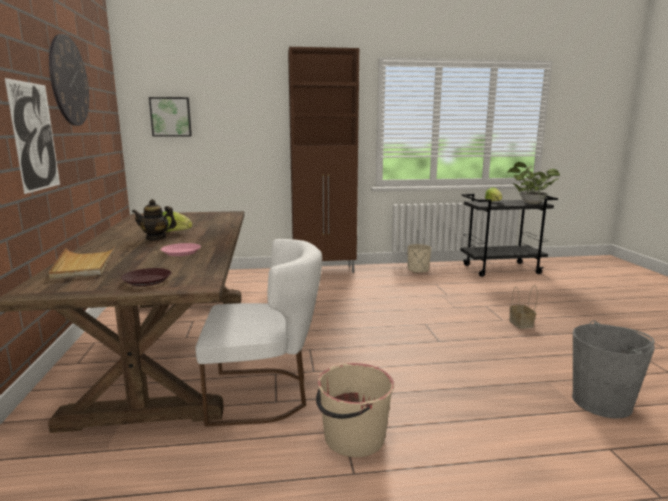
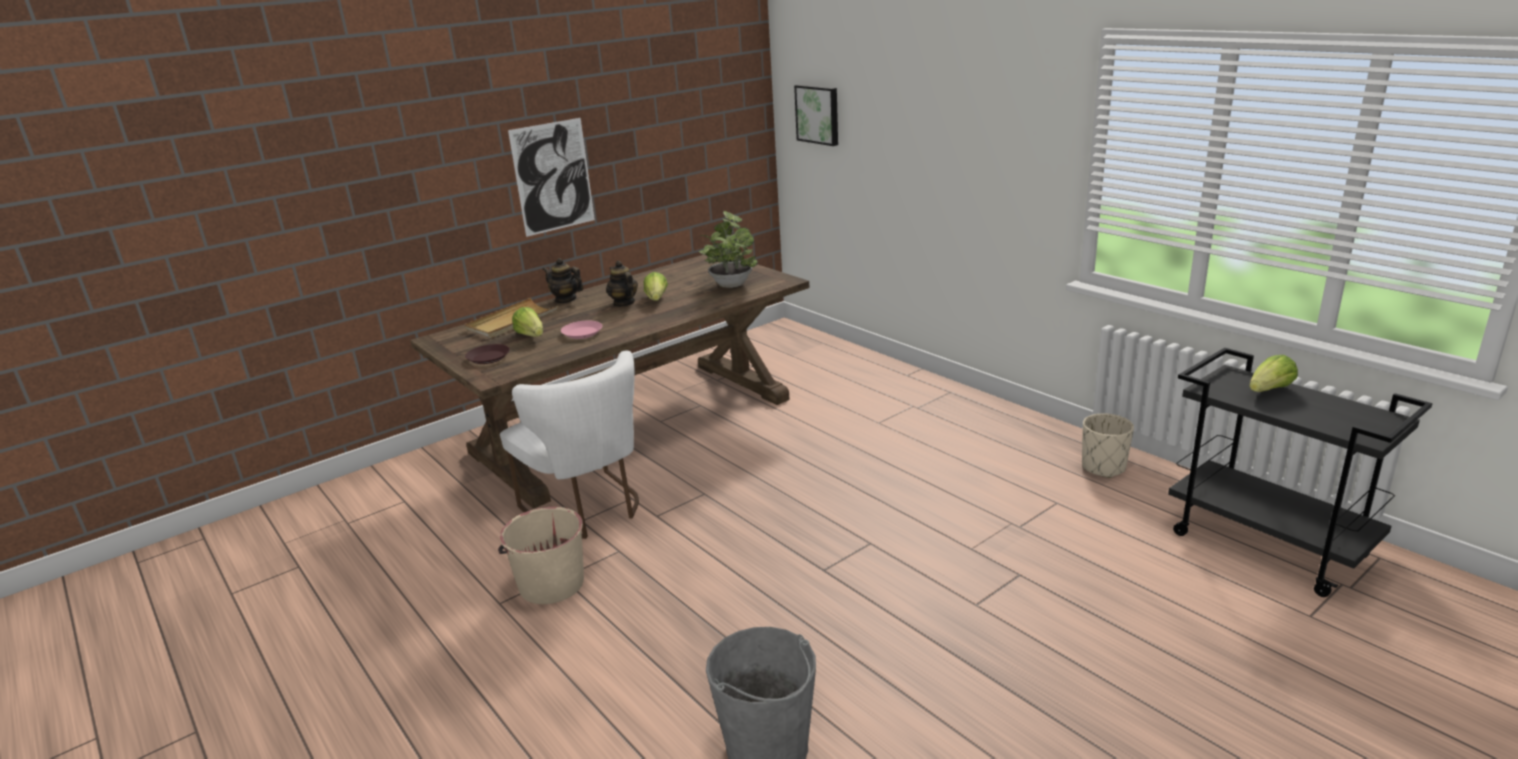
camera: 60 degrees right, 10 degrees up
(69, 81) = (635, 97): wall clock -> none
(93, 247) = (565, 300): none -> teapot
(139, 264) = (531, 335): none -> lettuce
(325, 270) = (970, 402): brown cabinet -> none
(522, 324) = (980, 628): basket -> none
(529, 203) = (1344, 424): potted plant -> potted plant (731, 283)

